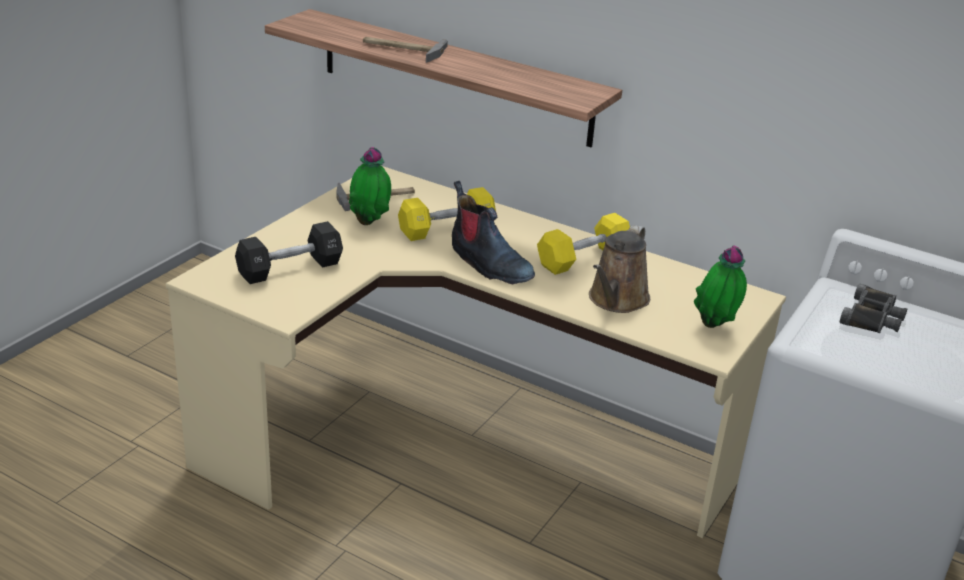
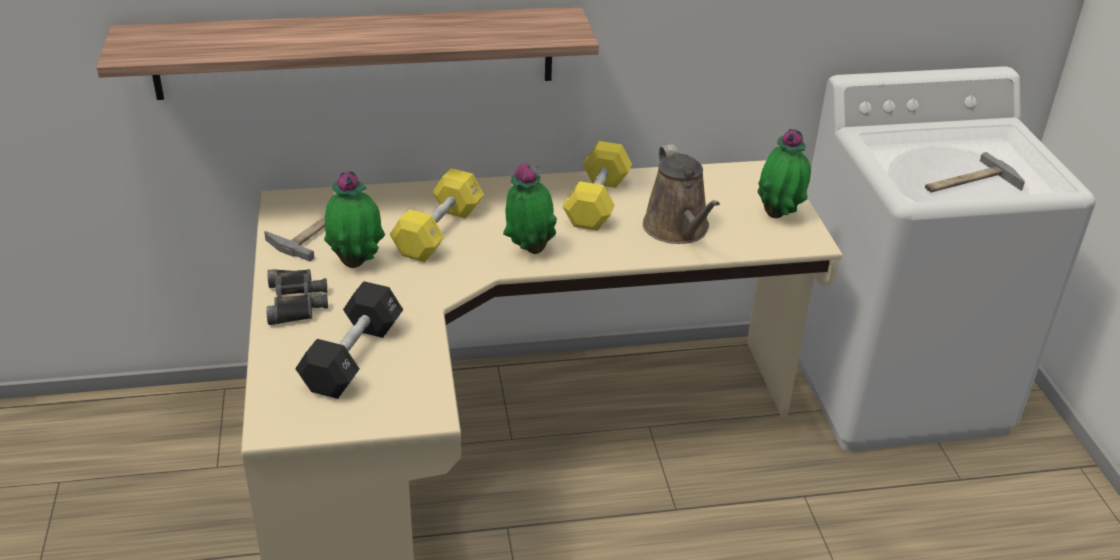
camera: 40 degrees left, 5 degrees up
(402, 49) = (309, 40): hammer -> hammer (968, 183)
(488, 264) = (529, 250): boot -> potted plant
(872, 317) = (920, 148): black binoculars -> black binoculars (297, 302)

